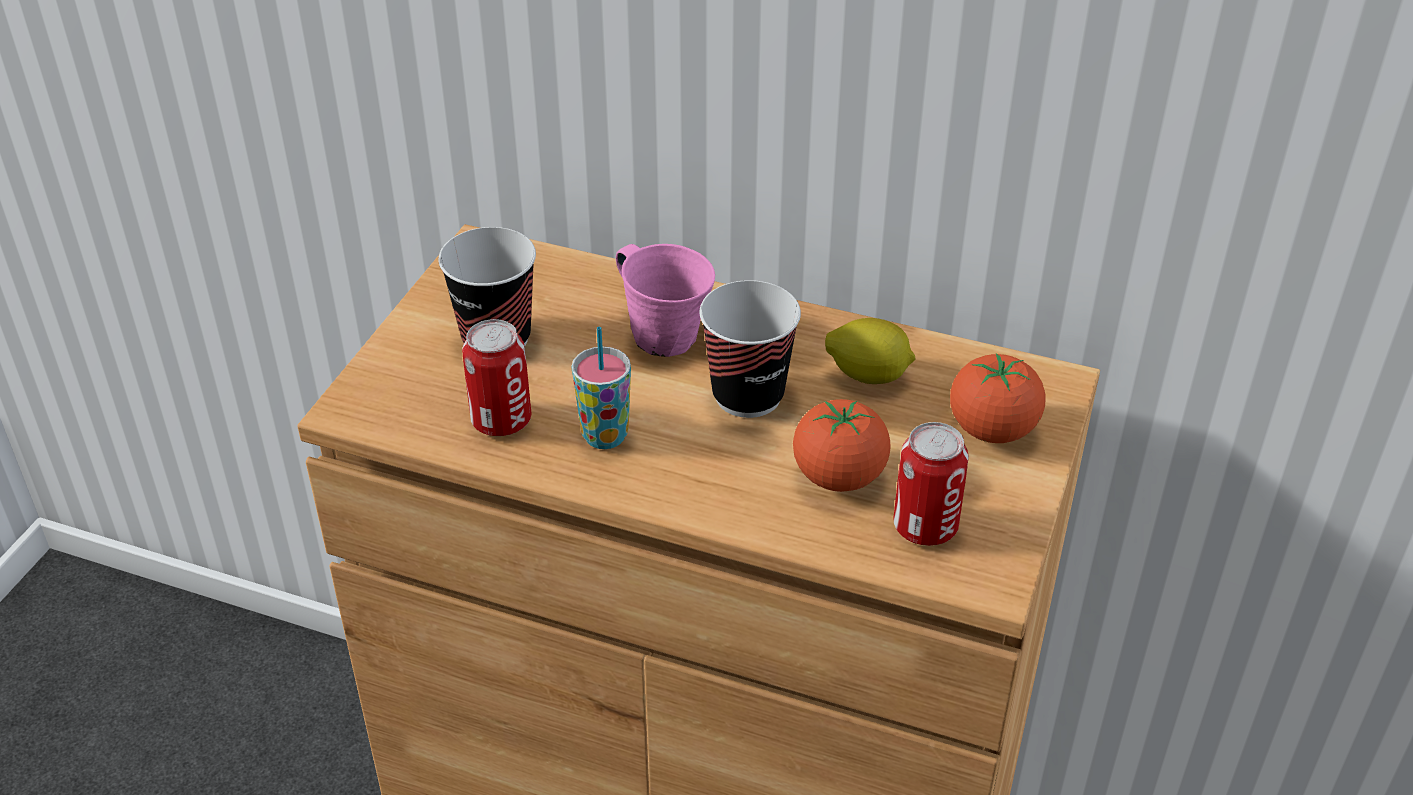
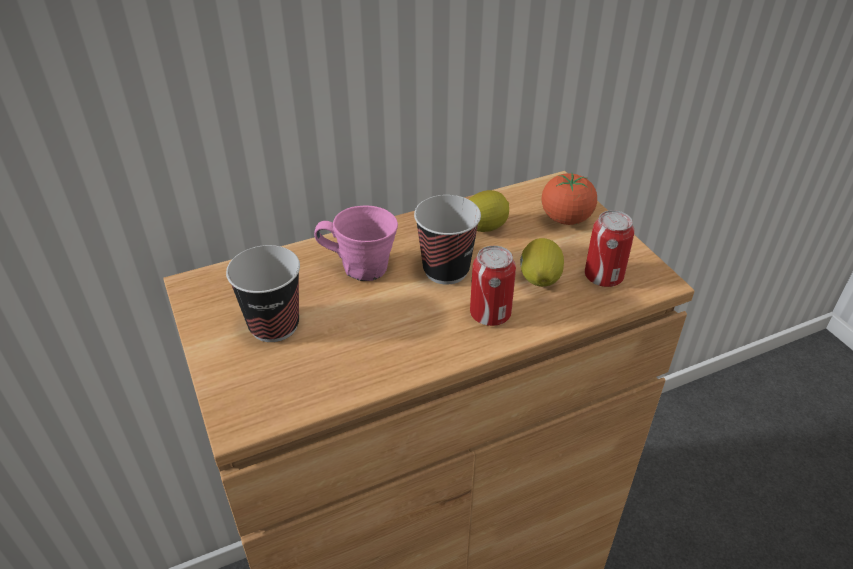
camera: 45 degrees left, 0 degrees up
(501, 420) = (340, 366): can -> can (490, 314)
(605, 436) = (407, 335): cup -> none
(839, 477) = (539, 280): tomato -> lemon

